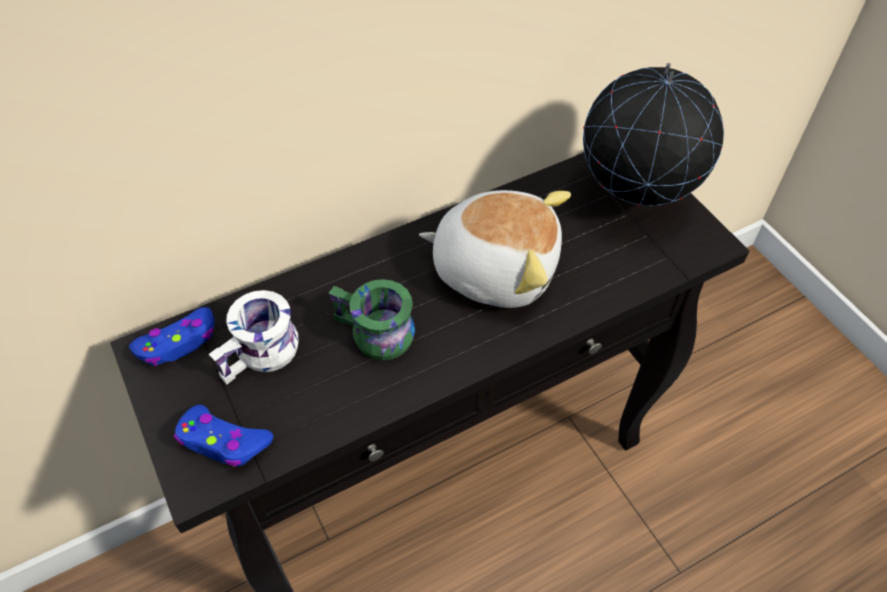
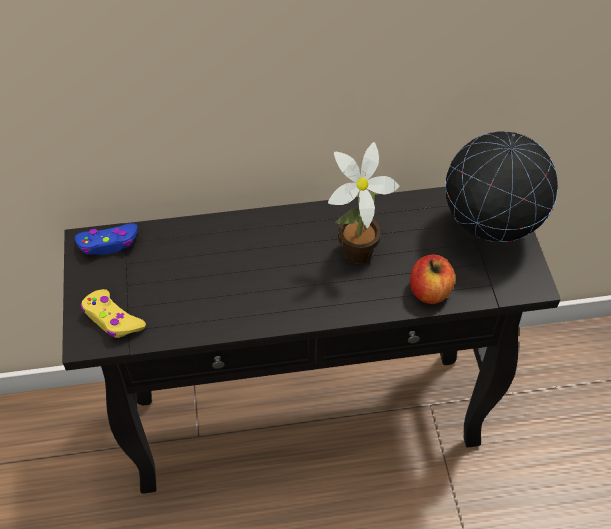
camera: 20 degrees right, 0 degrees up
(223, 442) = (112, 319): blue game controller -> yellow game controller
(263, 356) = (161, 270): white mug -> none
(373, 336) = (242, 278): green mug -> none
(495, 267) = (353, 254): plush toy -> potted plant
(604, 285) = (430, 291): none -> apple

